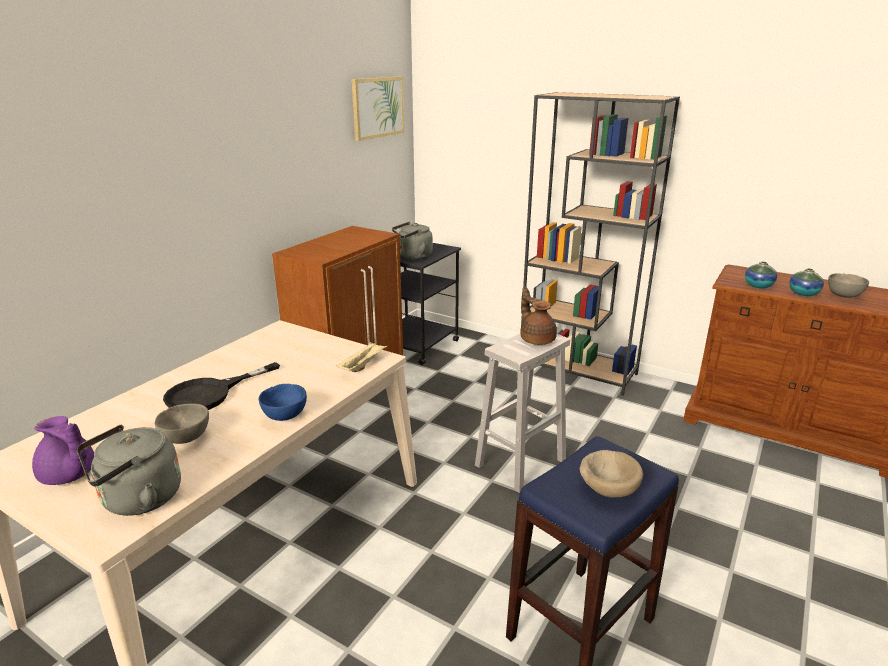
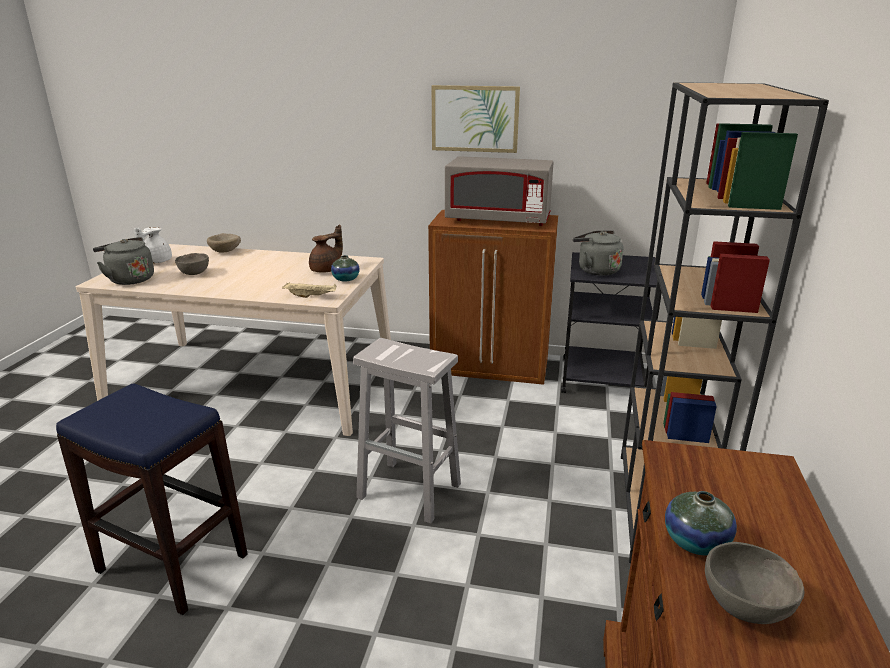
camera: 70 degrees right, 0 degrees up
(69, 475) = (155, 262): purple teapot -> white teapot
(210, 394) = (251, 266): black frying pan -> none
(285, 416) = (225, 290): blue bowl -> none
(341, 242) = (498, 220): none -> grey microwave
(377, 107) = (638, 91): picture -> picture (475, 118)
(536, 339) = (419, 358): brown teapot -> brown teapot (327, 270)
(608, 488) = (124, 418): beige bowl -> beige bowl (226, 251)
(758, 286) = (684, 485): vase -> vase (346, 279)

